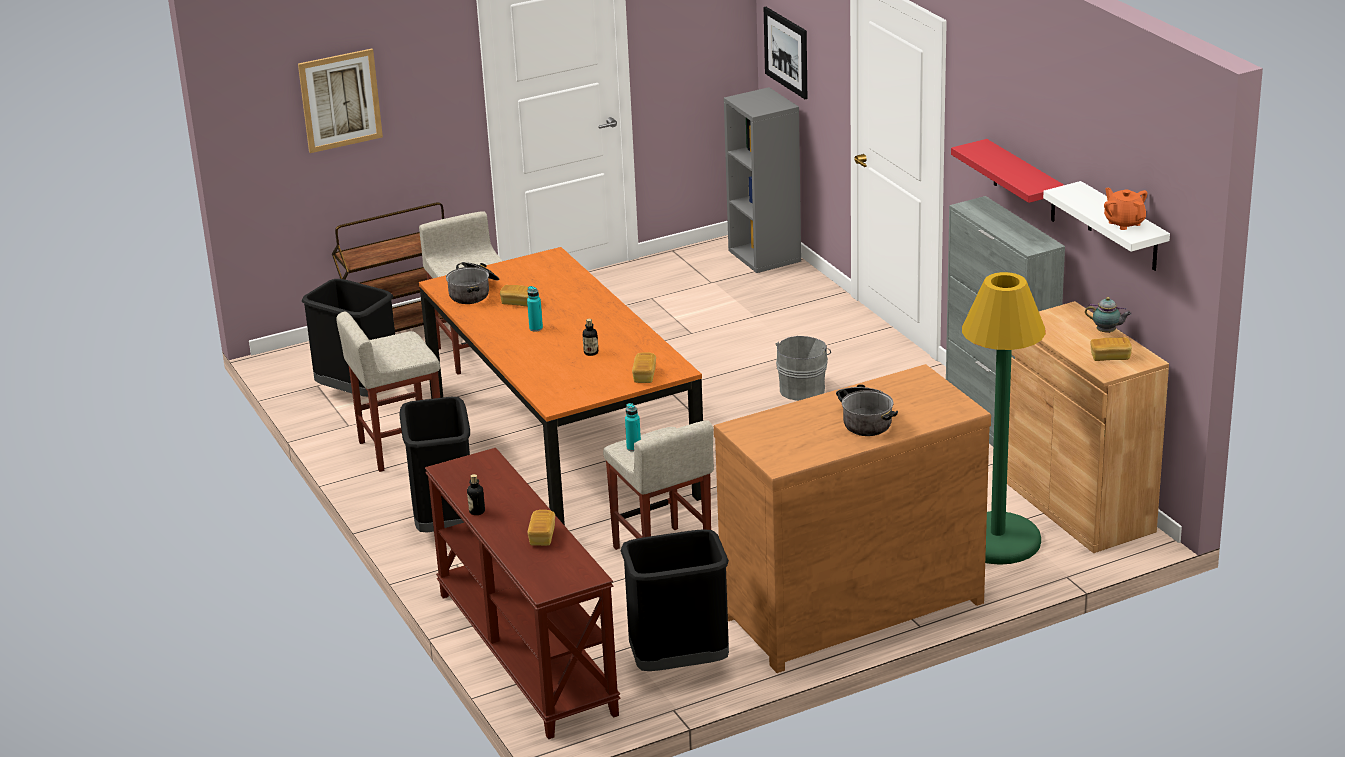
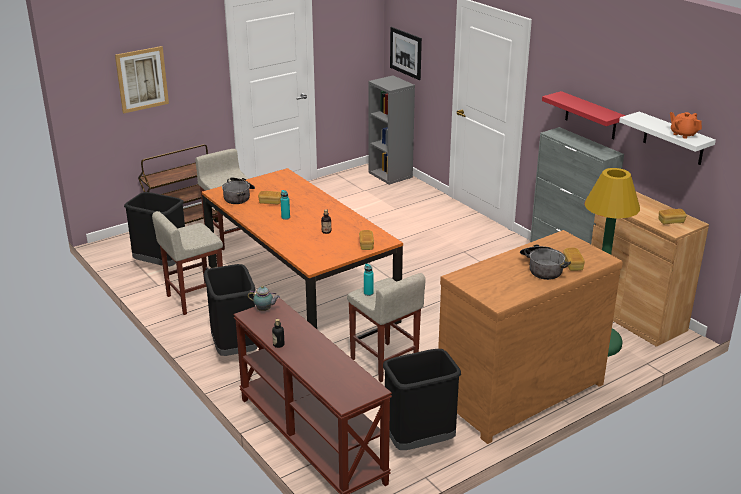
camera: 10 degrees left, 0 degrees up
(542, 536) = (330, 361): bread -> bread (573, 265)
(803, 388) = (439, 250): grey bucket -> none
(1107, 332) = (660, 206): teapot -> teapot (264, 310)

